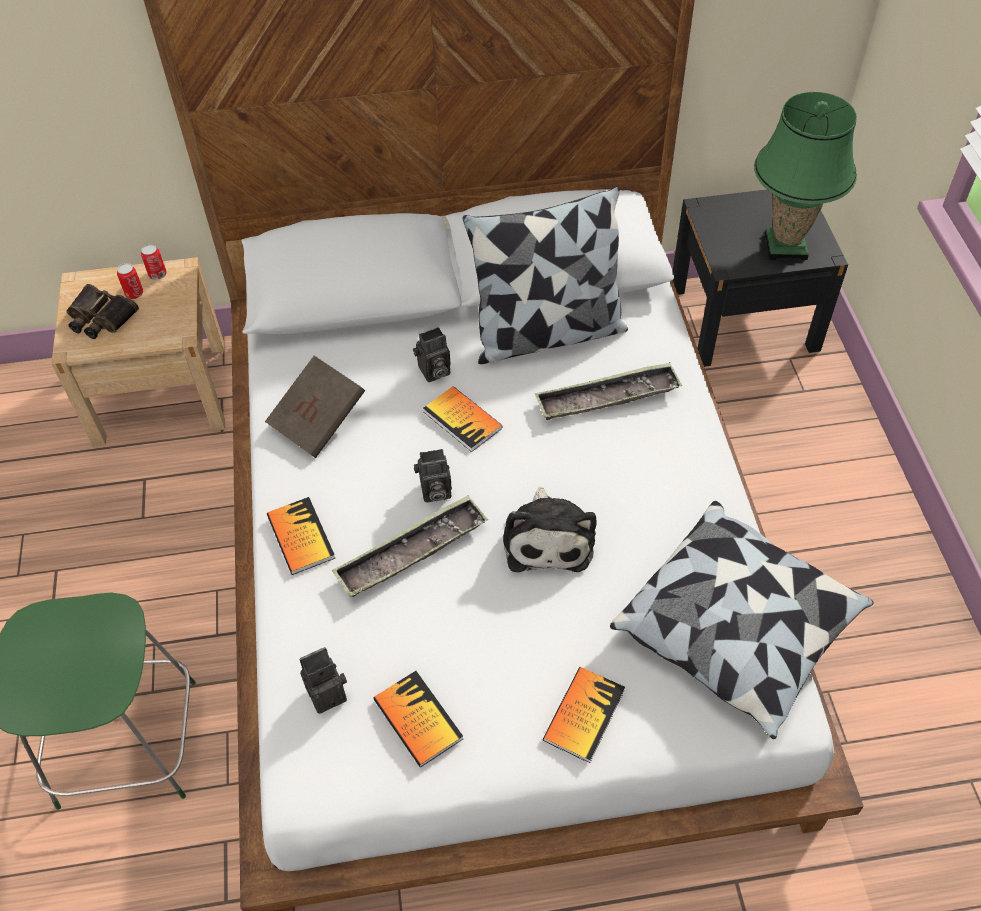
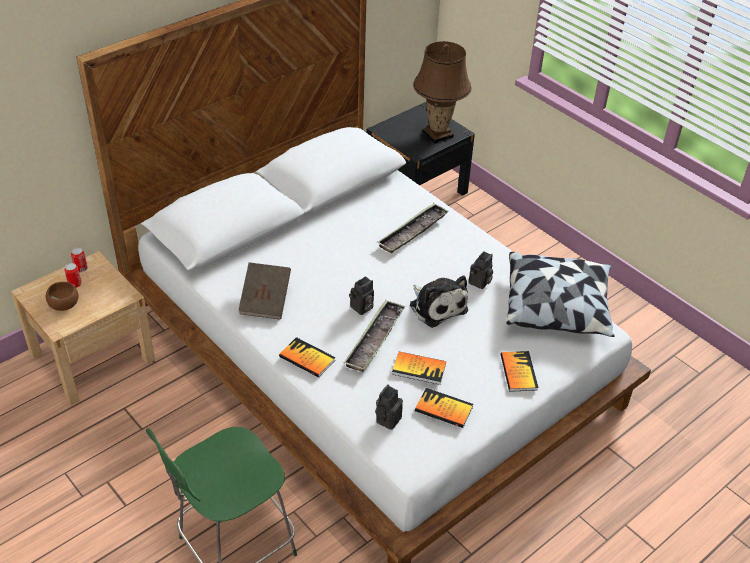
camera: 35 degrees left, 10 degrees down
(100, 318) = (63, 305): binoculars -> brown bowl
(433, 372) = (309, 254): camera -> camera (480, 283)
(462, 420) = (346, 270): book -> book (419, 369)
(547, 333) = (355, 213): pillow -> none
(786, 246) = (438, 134): green table lamp -> brown table lamp

